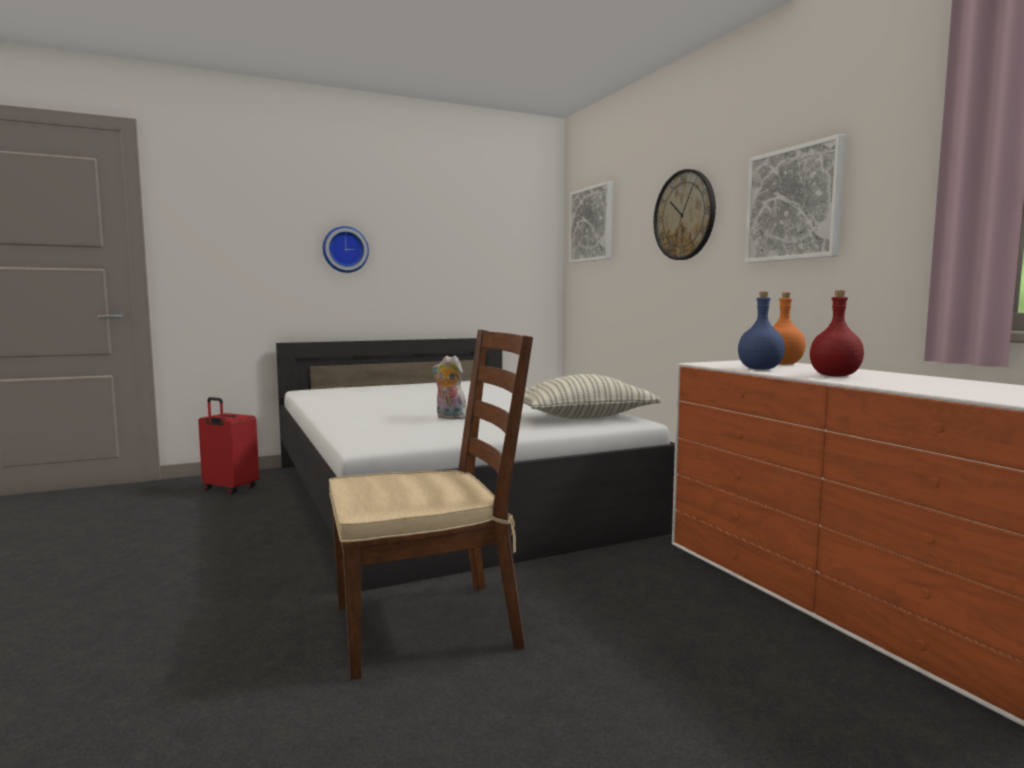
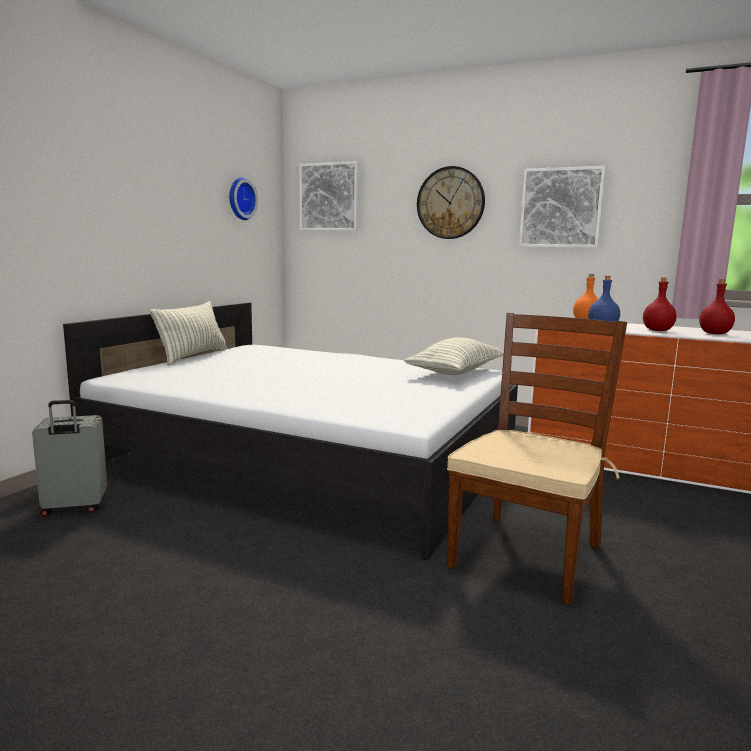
camera: 40 degrees left, 5 degrees up
(229, 489) = (74, 508): red suitcase -> grey suitcase
(345, 249) = (123, 210): wall clock -> wall clock (240, 199)
(411, 383) = (193, 356): none -> pillow
(449, 417) = (373, 387): plush toy -> none
(922, 384) = (714, 333): none -> red bottle

